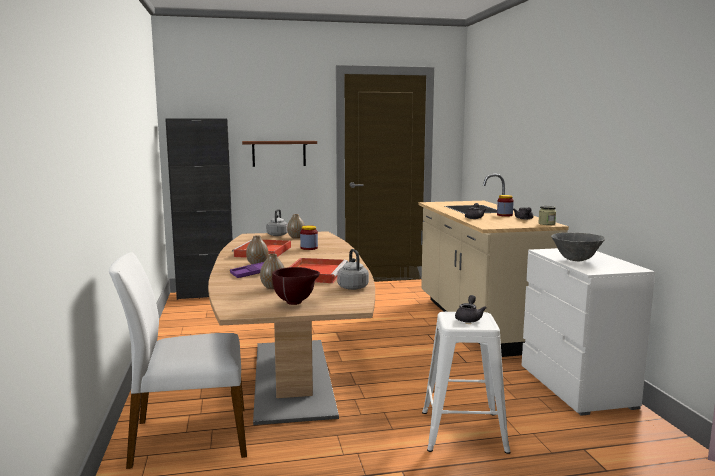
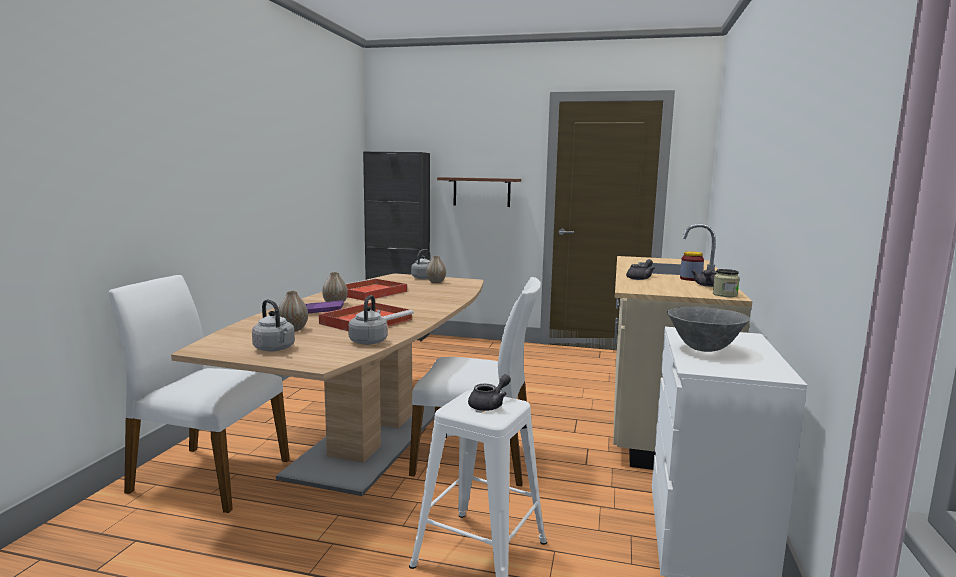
camera: 25 degrees right, 0 degrees up
(296, 303) = (275, 349): brown bowl -> grey kettle
(309, 248) = (423, 294): jar -> none
(389, 374) = (476, 458): none -> white chair

